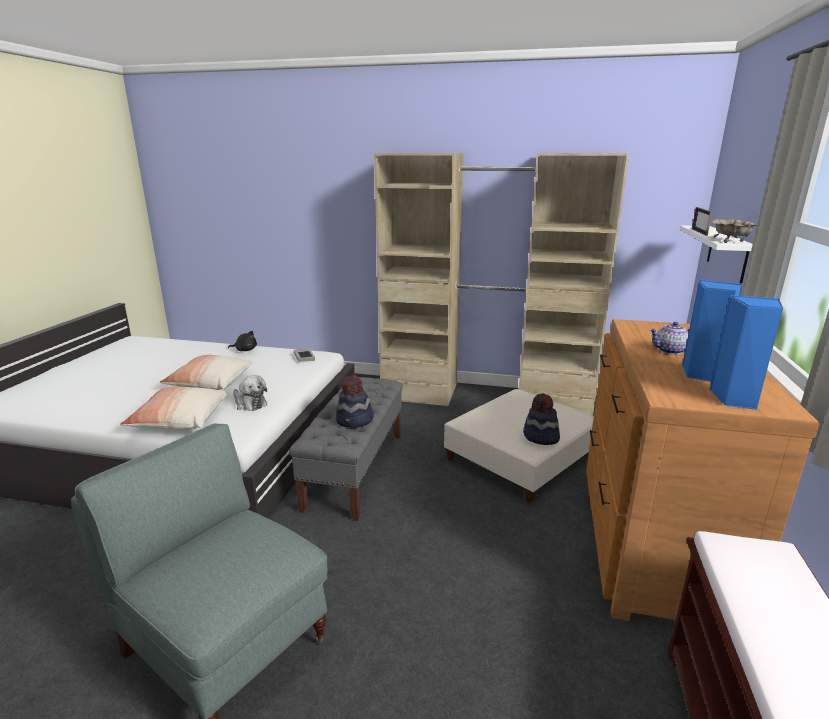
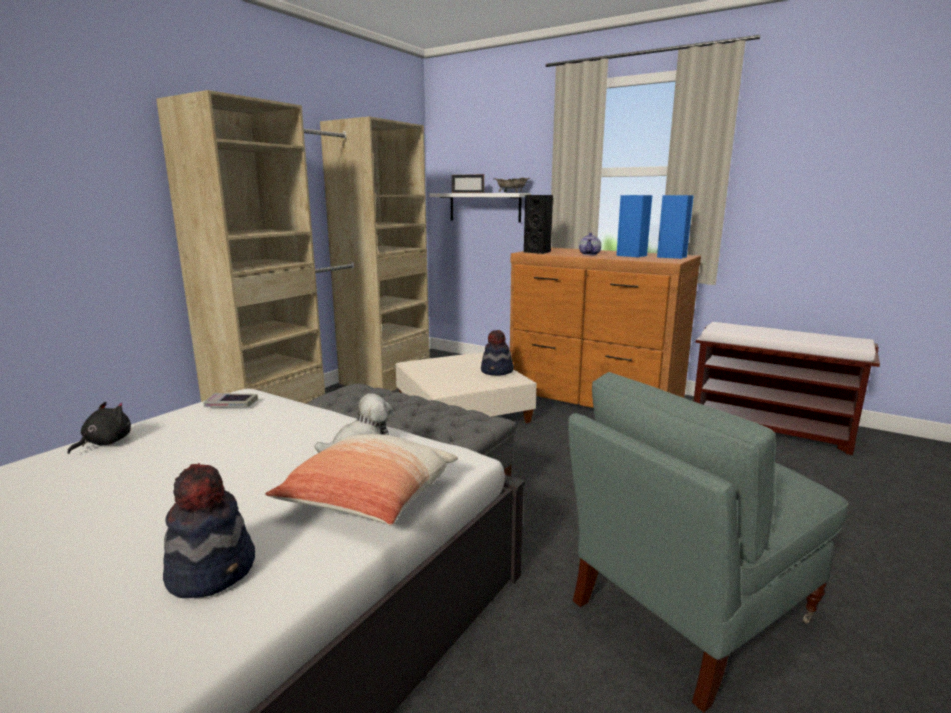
camera: 70 degrees left, 5 degrees down
(210, 384) = (231, 475): pillow -> none
(355, 420) = (441, 409): hat -> hat (212, 570)
(644, 328) = (539, 252): none -> black speaker

